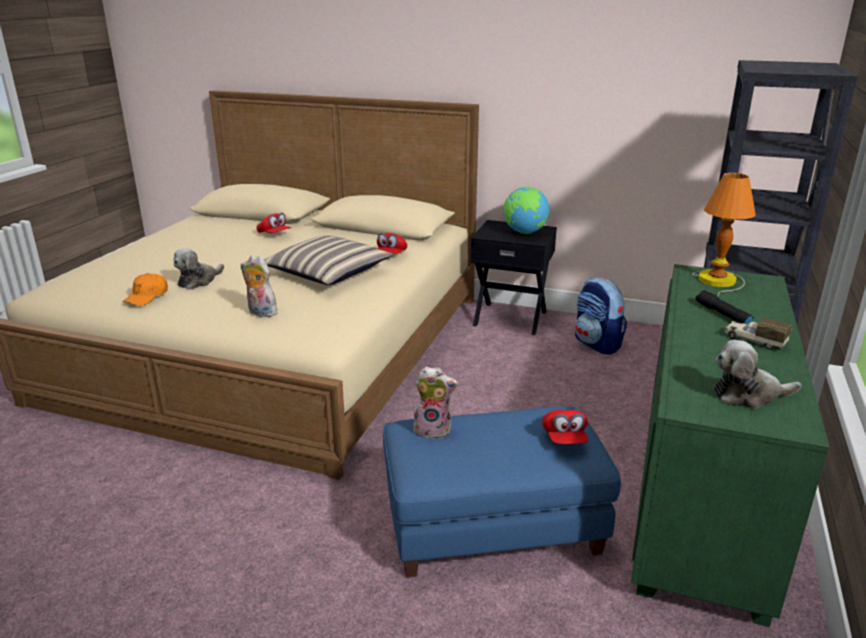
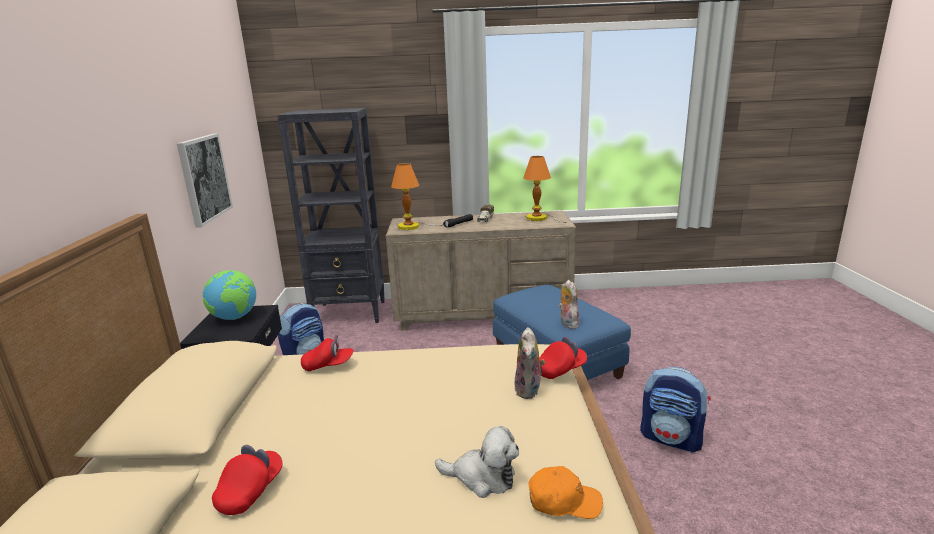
camera: 110 degrees left, 5 degrees down
(251, 553) = (671, 438): none -> backpack
(328, 272) = (401, 386): pillow -> none
(564, 438) = (538, 292): red cap -> red cap (560, 370)
(614, 108) = (204, 178): none -> picture
(700, 496) = (482, 314): green dresser -> beige dresser
(748, 395) = (539, 218): plush toy -> table lamp

